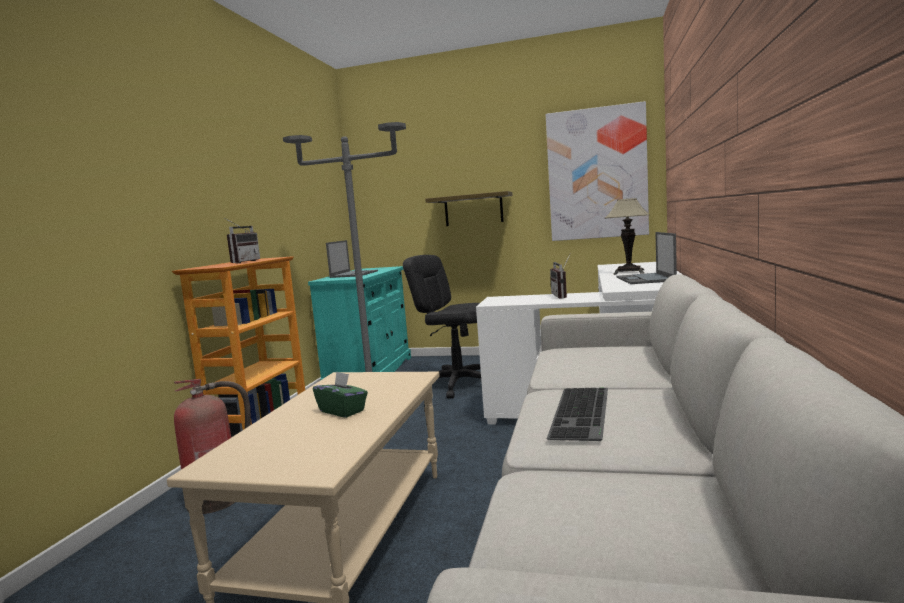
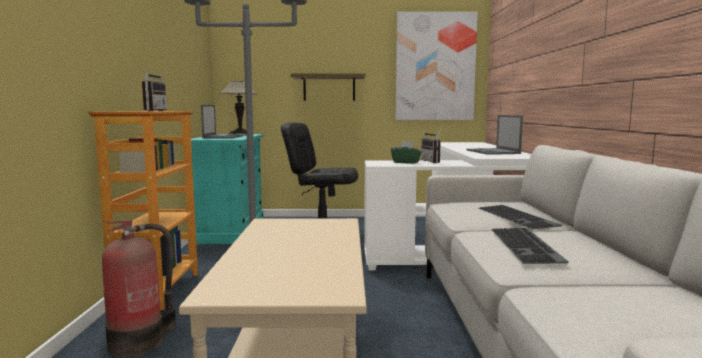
camera: 15 degrees left, 0 degrees up
(342, 411) = (302, 247): green tissue box -> green tissue box (406, 162)
(619, 370) = (518, 217): none -> keyboard
(629, 272) = (469, 147): table lamp -> table lamp (240, 134)

